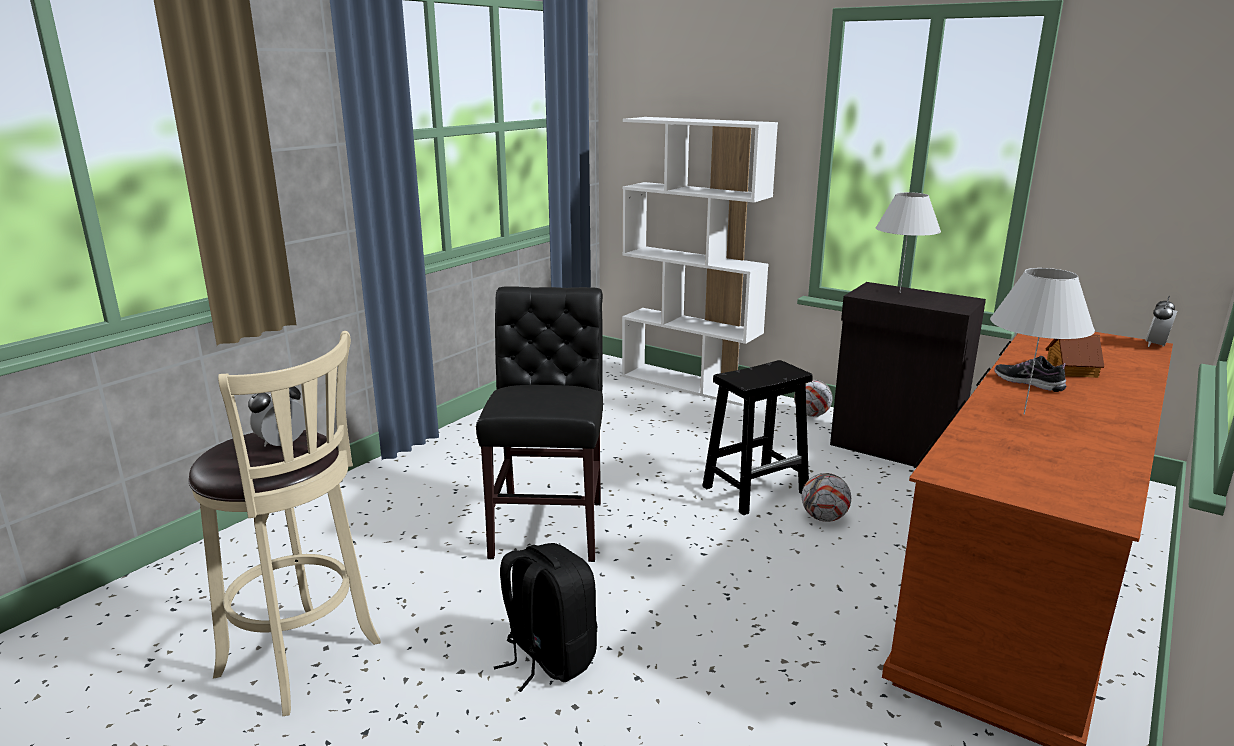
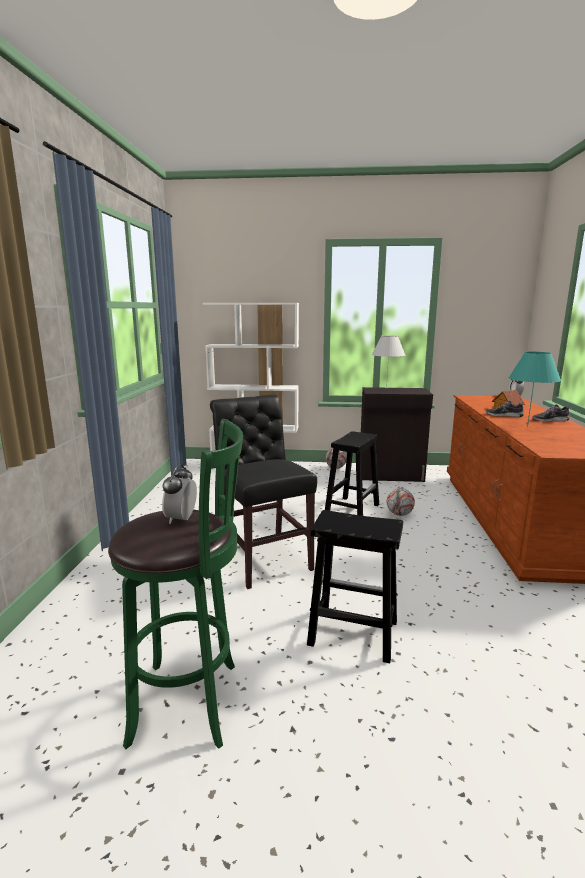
camera: 30 degrees left, 5 degrees down
(305, 661) = (191, 702): beige stool -> green stool
(548, 658) = (351, 633): black backpack -> black stool
(1024, 414) = (527, 426): white table lamp -> turquoise table lamp
(1107, 411) = (549, 420): none -> shoe

